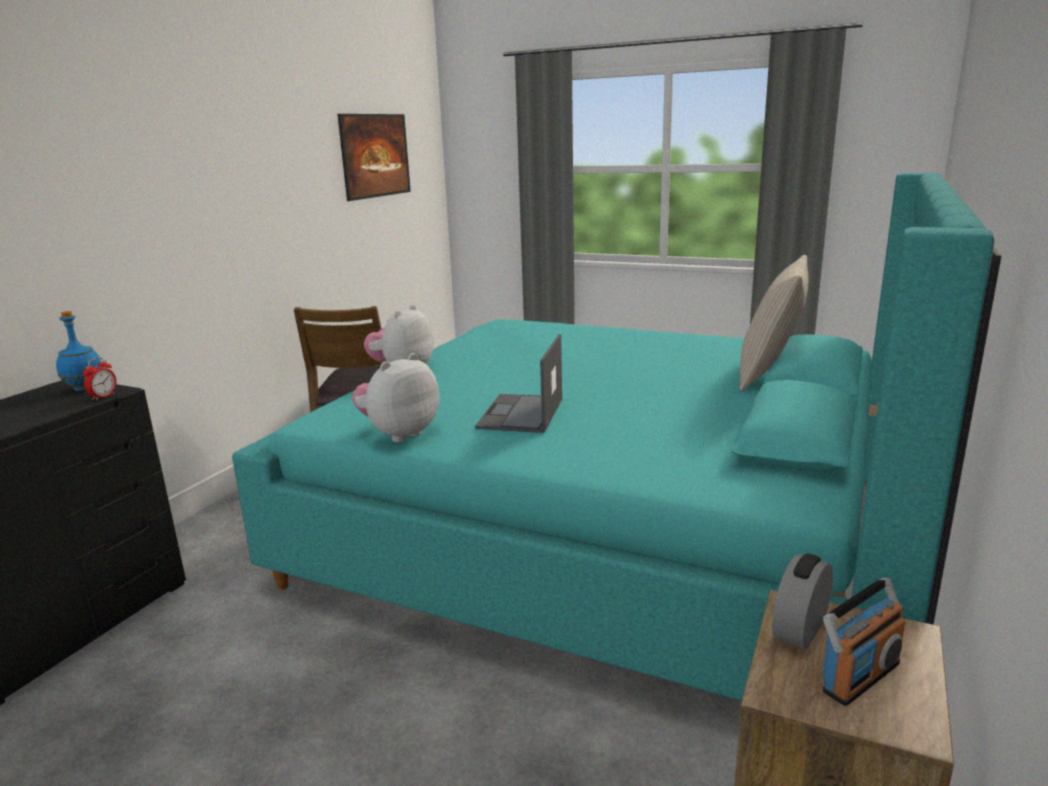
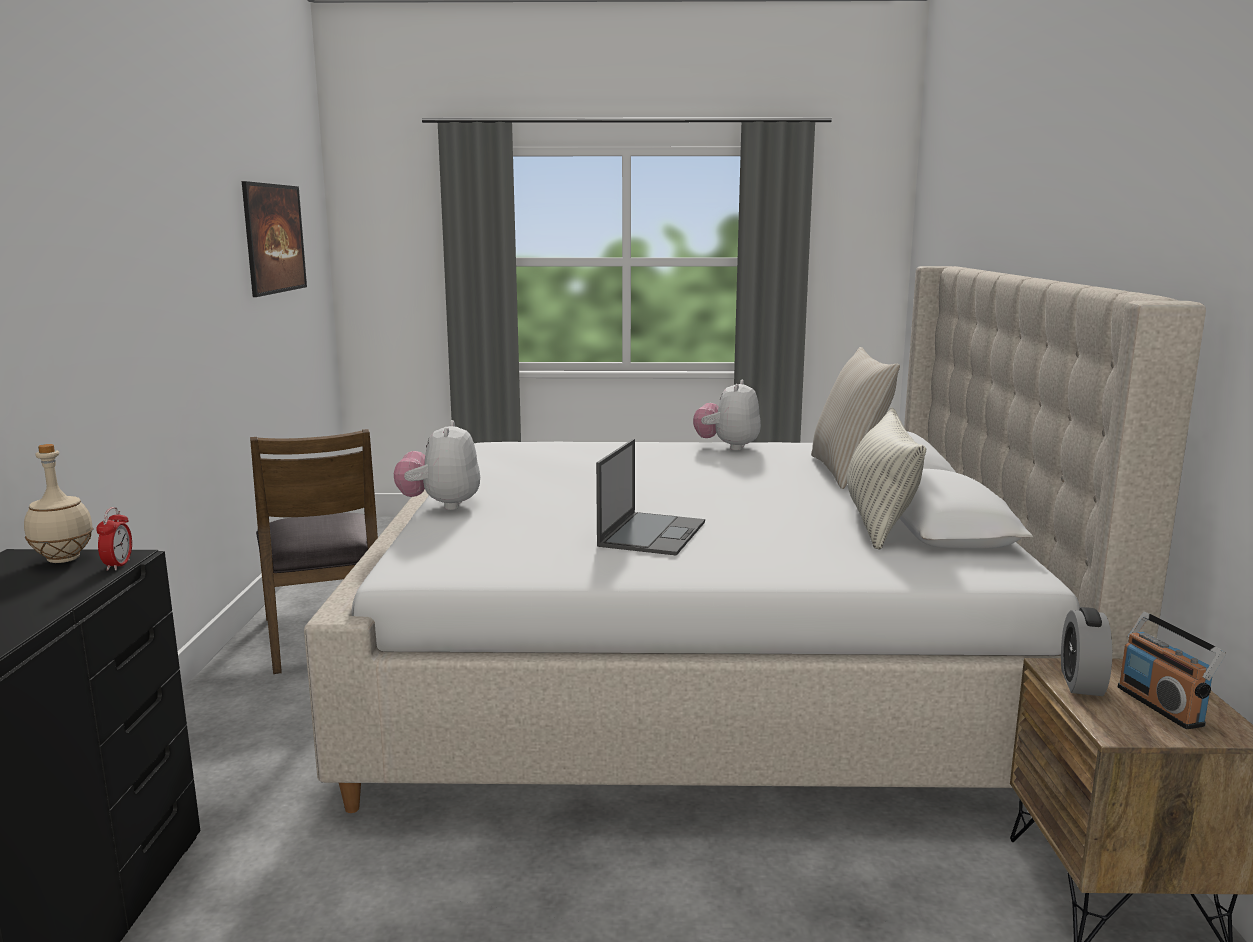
camera: 25 degrees left, 5 degrees down
(84, 389) = (63, 560): blue bottle -> beige bottle
(399, 434) = (538, 569): plush toy -> plush toy (728, 447)
(521, 414) = (652, 533): laptop -> laptop turned 150 degrees counterclockwise
(613, 531) = (705, 671): turquoise bed -> beige bed
(735, 427) = (879, 520): none -> pillow
(859, 676) = (1160, 706): radio -> radio turned 135 degrees clockwise

